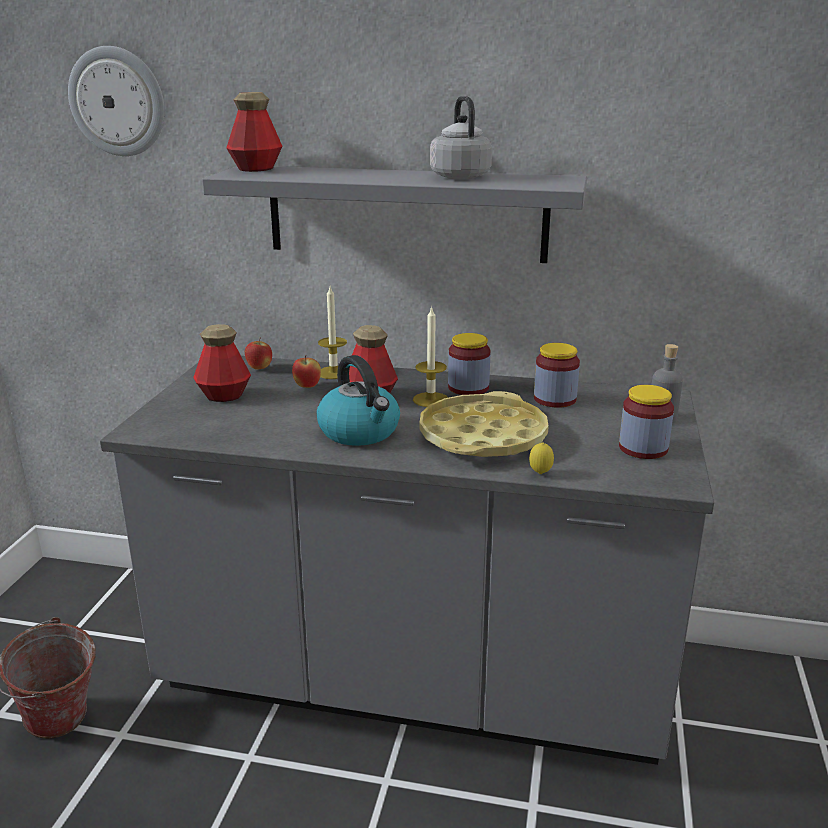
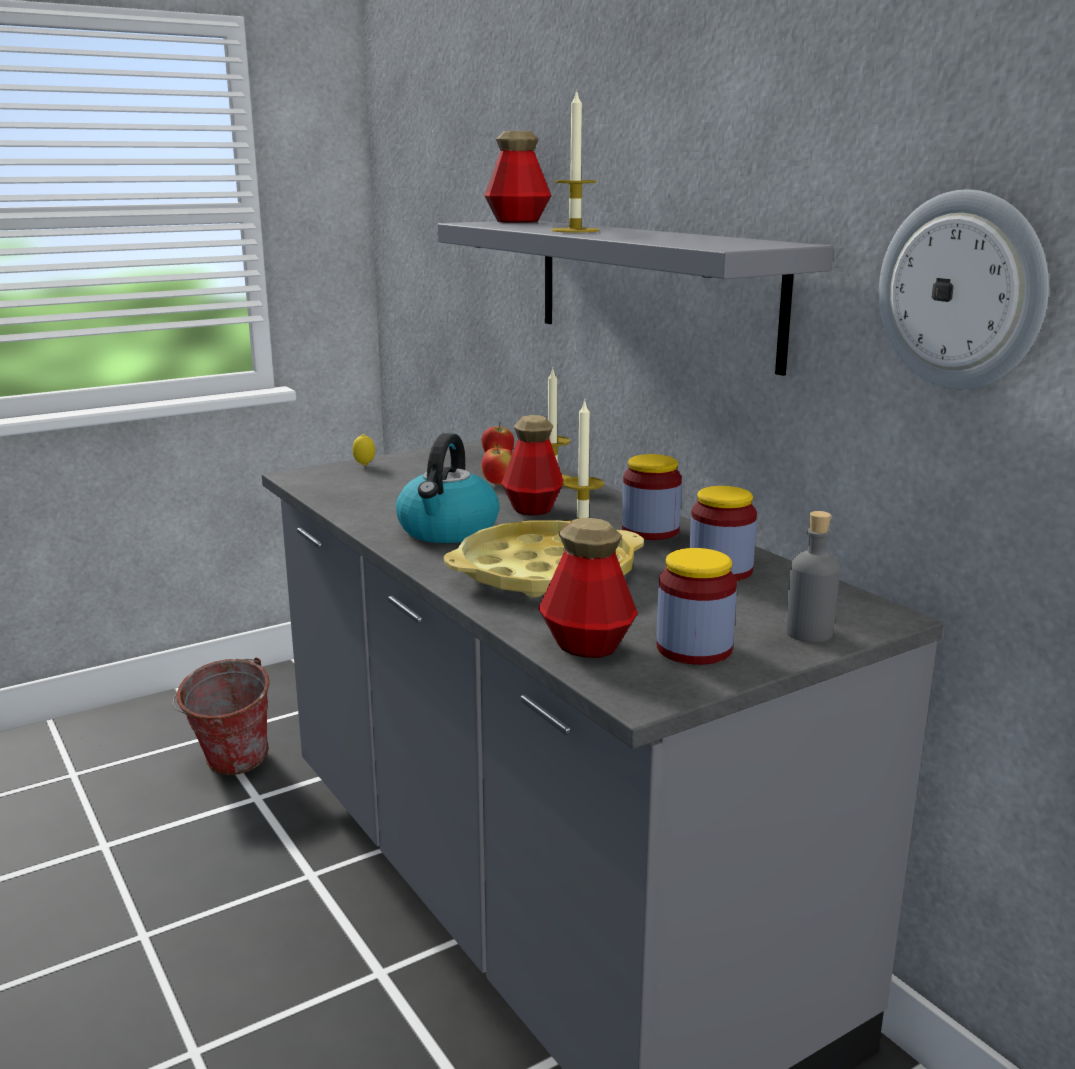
camera: 45 degrees right, 5 degrees down
(118, 102) = (455, 149): wall clock -> wall clock (962, 291)
(224, 396) = (416, 471): bottle -> bottle (587, 645)
(372, 177) = (575, 230): none -> candle
(459, 176) = (669, 235): grey kettle -> none
(540, 474) = (514, 622): lemon -> lemon (364, 465)

